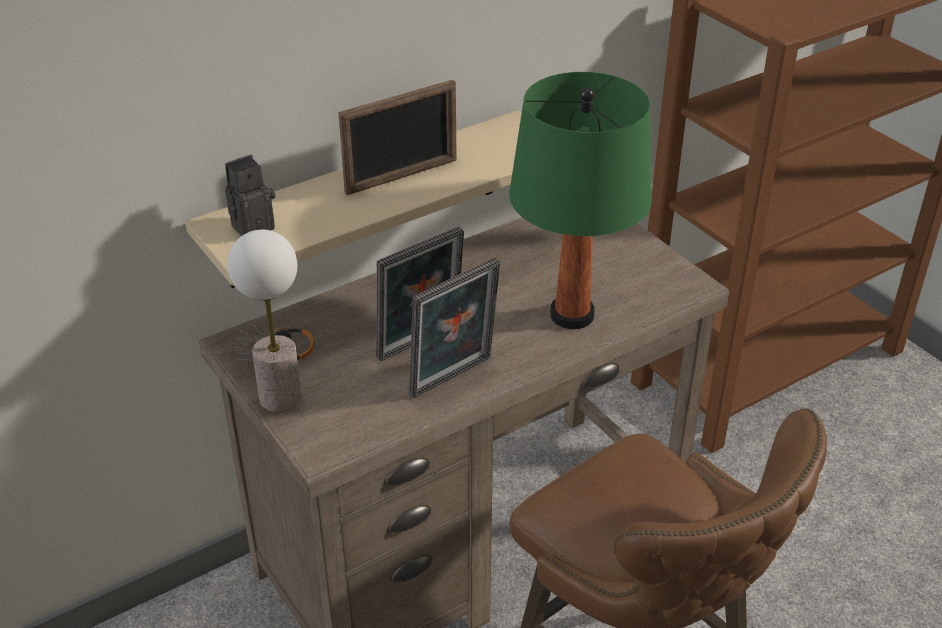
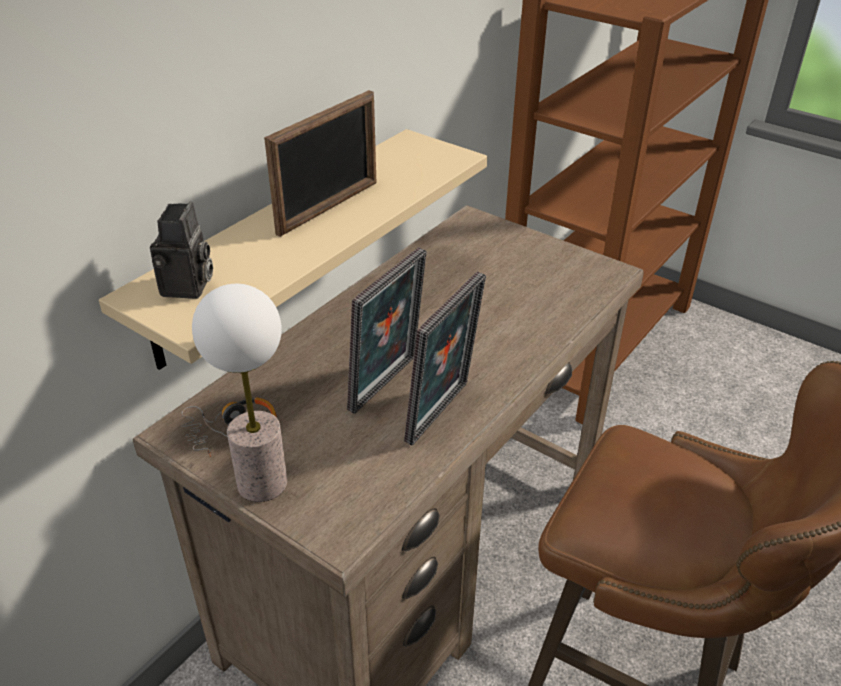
camera: 20 degrees left, 0 degrees up
(253, 225) = (188, 288): camera -> camera turned 150 degrees clockwise
(572, 315) = (520, 323): green table lamp -> none

